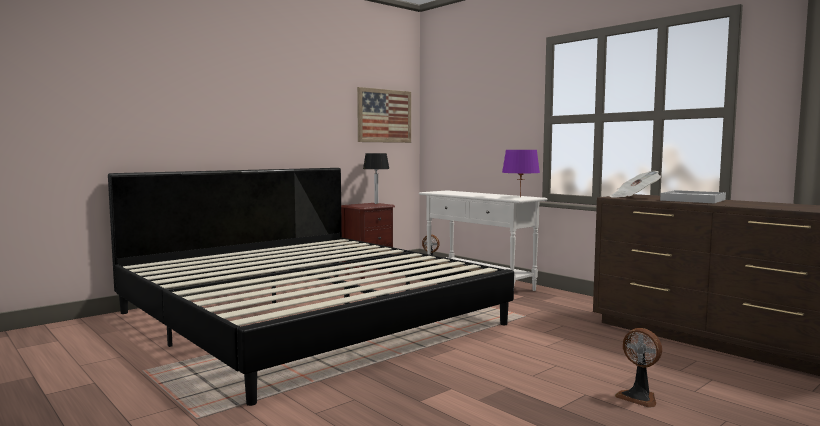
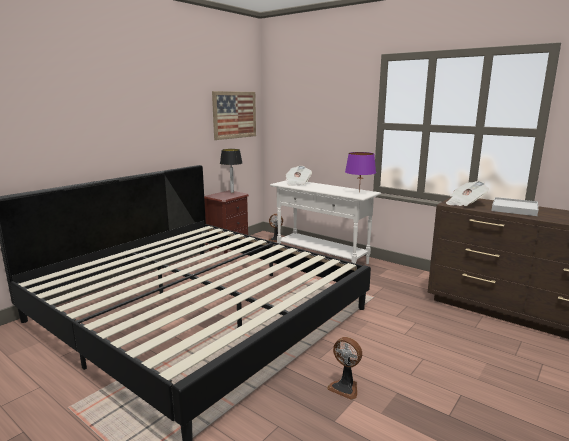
camera: 10 degrees left, 10 degrees up
(451, 192) = (297, 183): none -> newspaper
(639, 397) = (501, 394): fan -> fan (345, 387)

